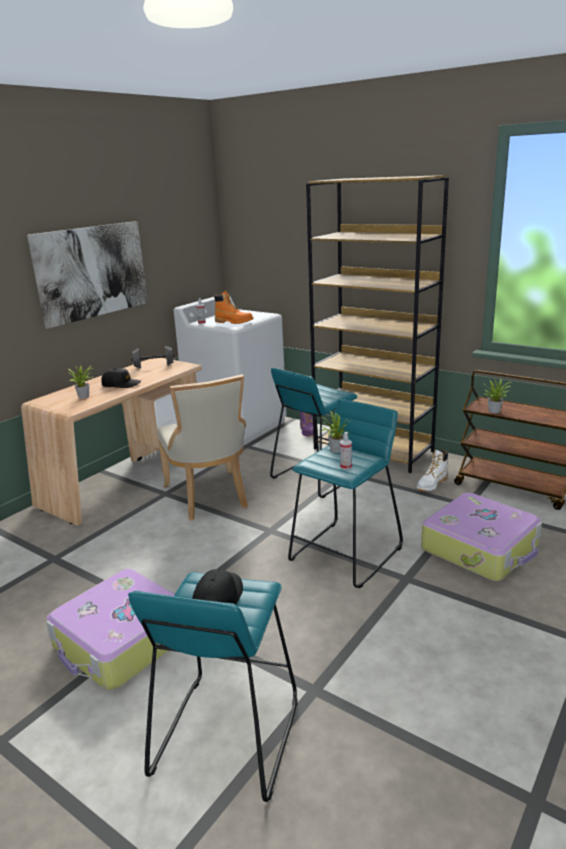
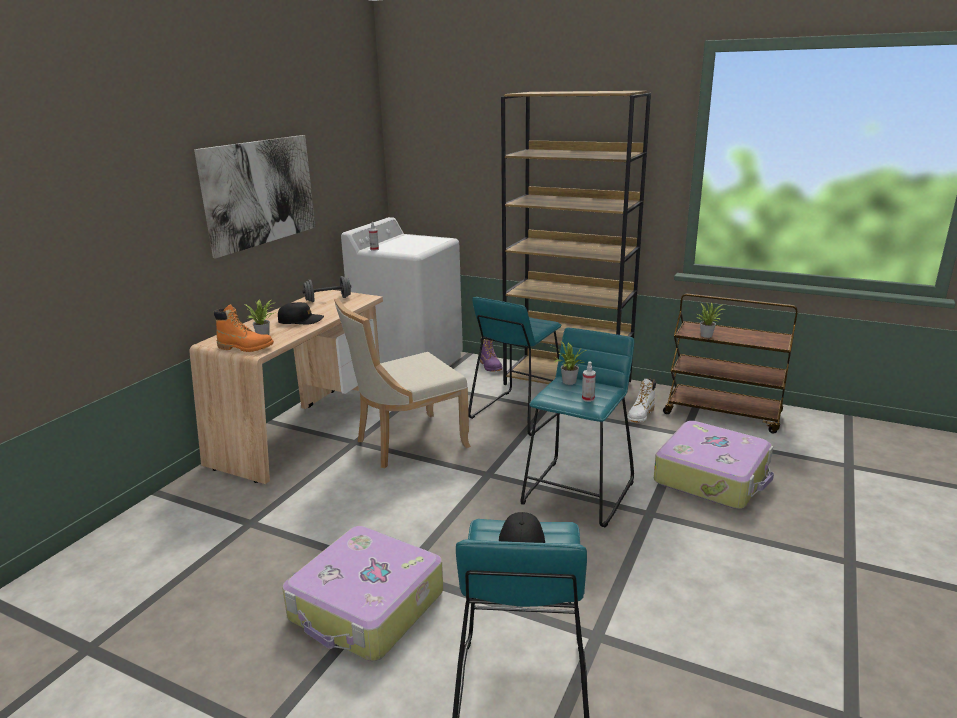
camera: 10 degrees left, 0 degrees up
(209, 497) = (406, 443): beige chair -> beige chair turned 90 degrees clockwise
(234, 322) = (411, 248): orange boot -> orange boot (245, 347)

